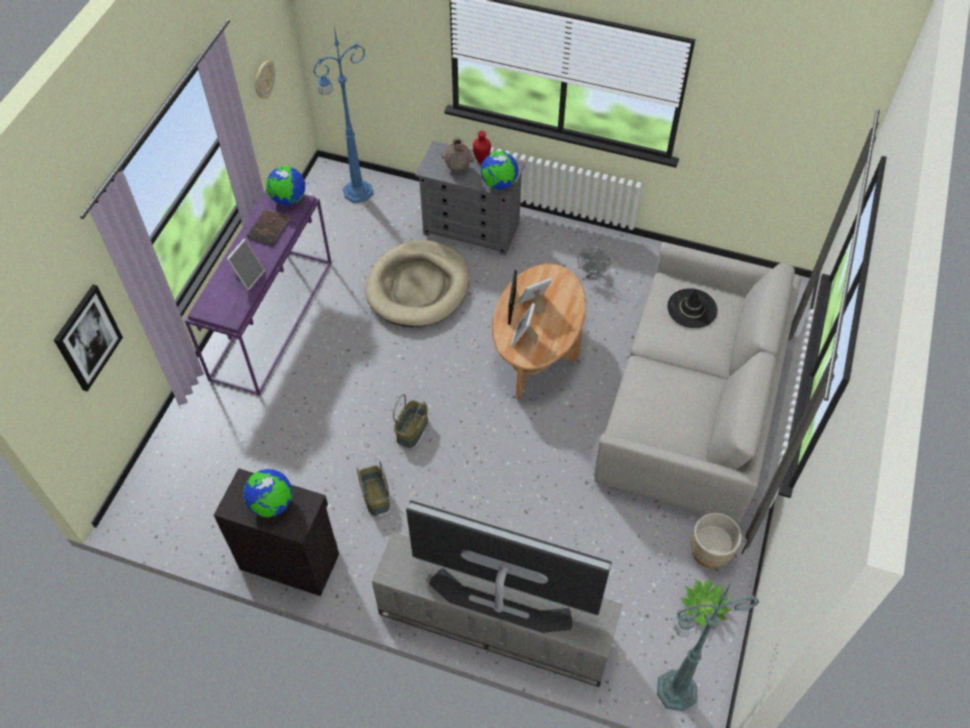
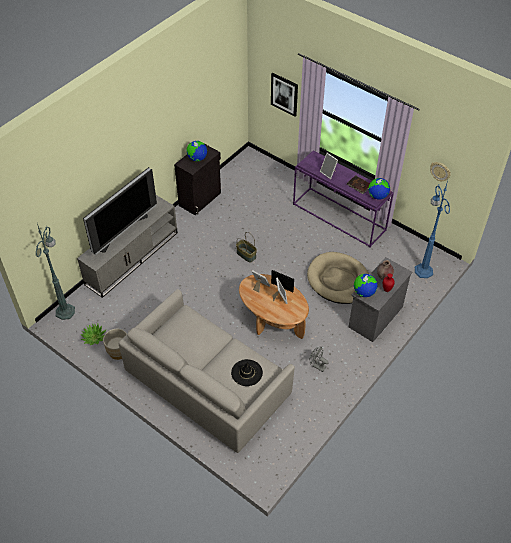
camera: 110 degrees right, 5 degrees down
(375, 496) = (217, 233): basket -> none

